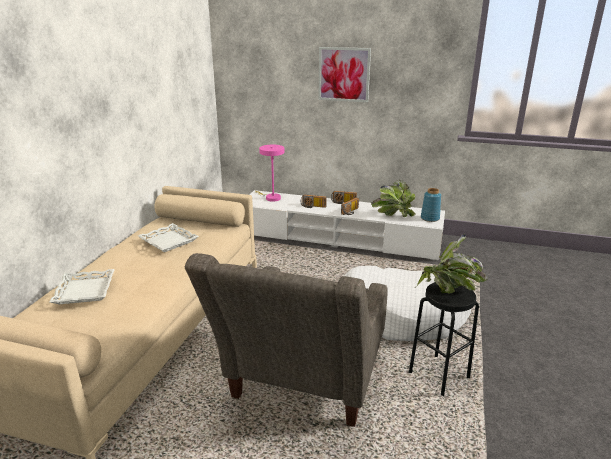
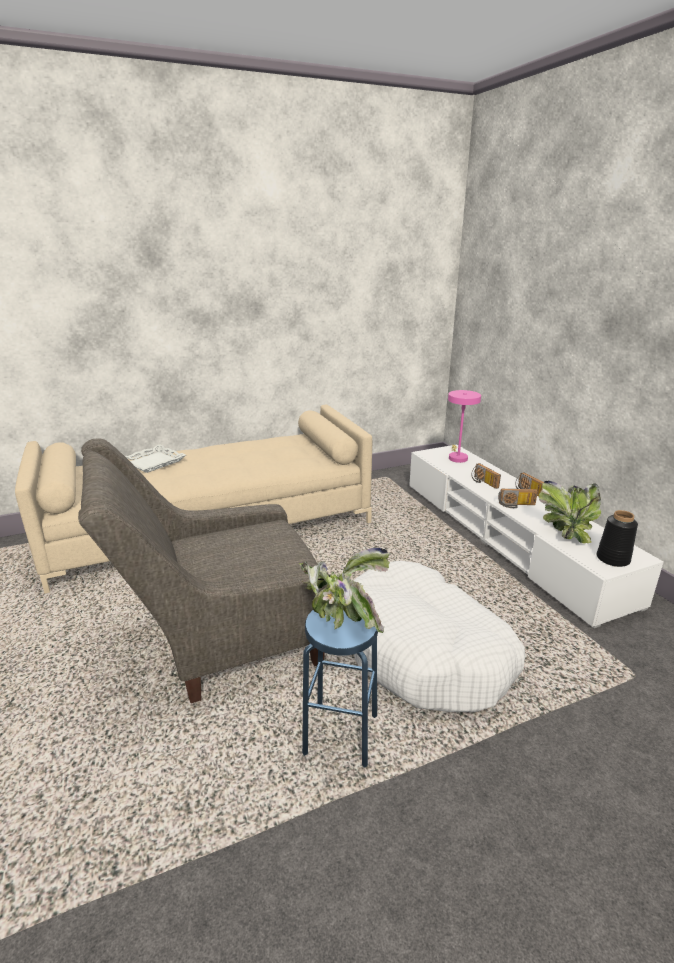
camera: 50 degrees right, 0 degrees up
(169, 241) = (265, 453): white tray -> none
(344, 74) = (579, 311): picture -> none
(430, 218) = (613, 559): blue vase -> black vase
(439, 375) = (341, 735): black stool -> blue stool

